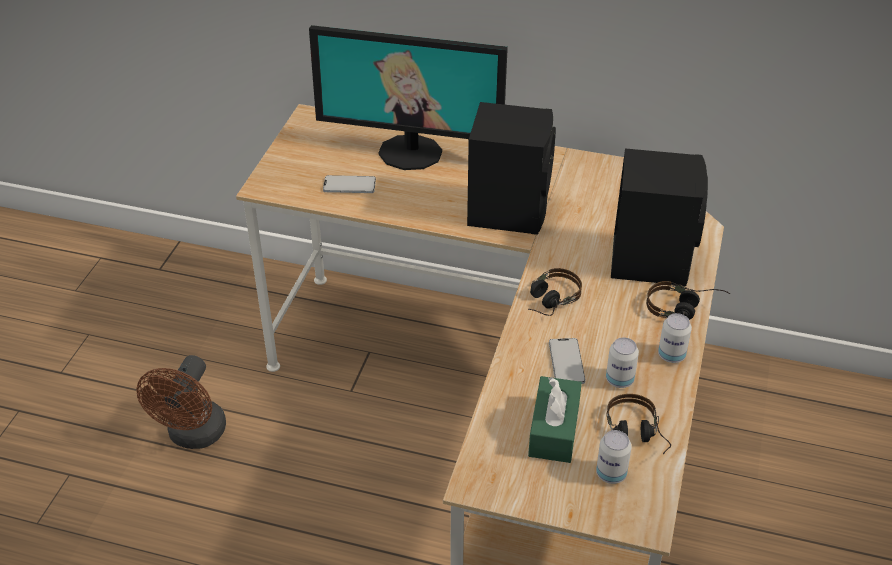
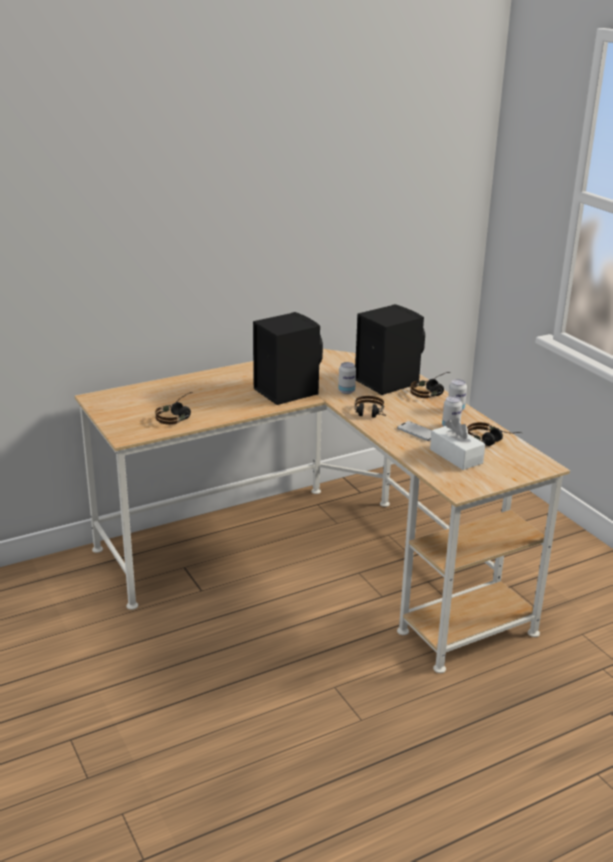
camera: 45 degrees left, 15 degrees down
(193, 436) = (131, 668): brown fan -> none
(349, 185) = (178, 416): phone -> headphones
(411, 152) = (187, 389): monitor -> none
(554, 430) = (456, 456): green tissue box -> white tissue box
(611, 474) = (505, 458): can -> can (346, 391)

